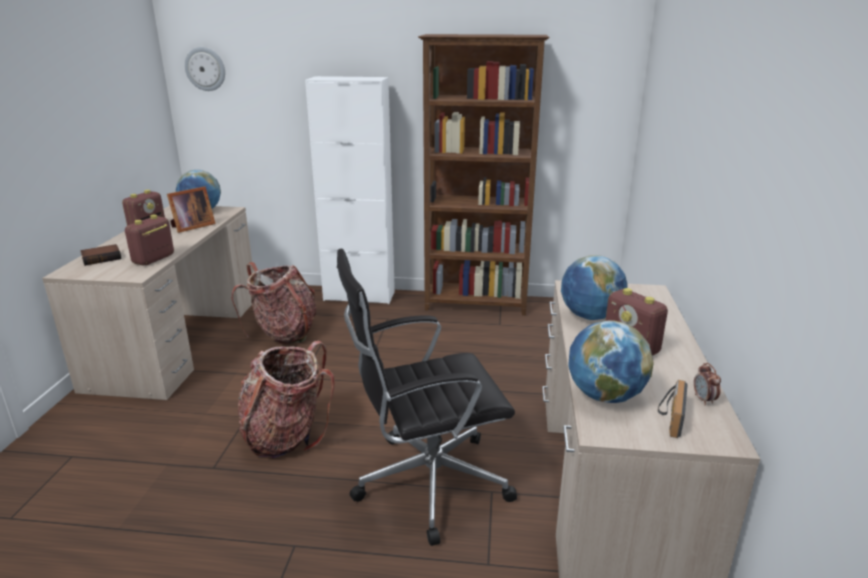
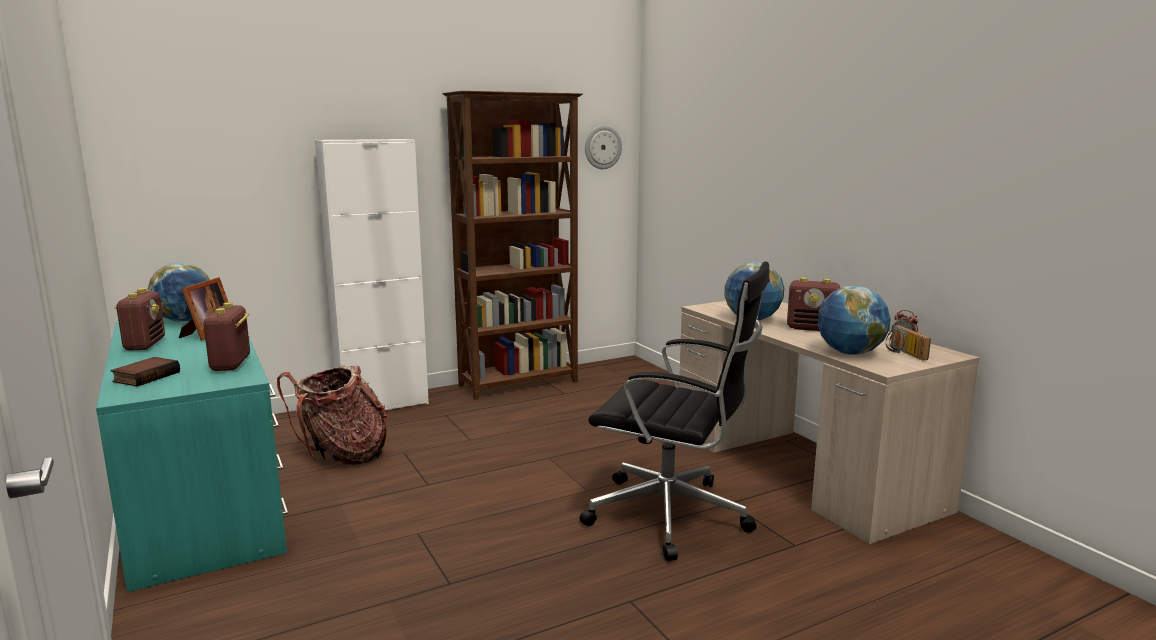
camera: 35 degrees left, 10 degrees down
(180, 339) = (203, 497): beige desk -> turquoise desk
(205, 69) = (152, 134): wall clock -> wall clock (602, 147)
(286, 435) = (488, 531): backpack -> none
(426, 482) = (673, 516): black office chair -> black office chair turned 105 degrees counterclockwise

